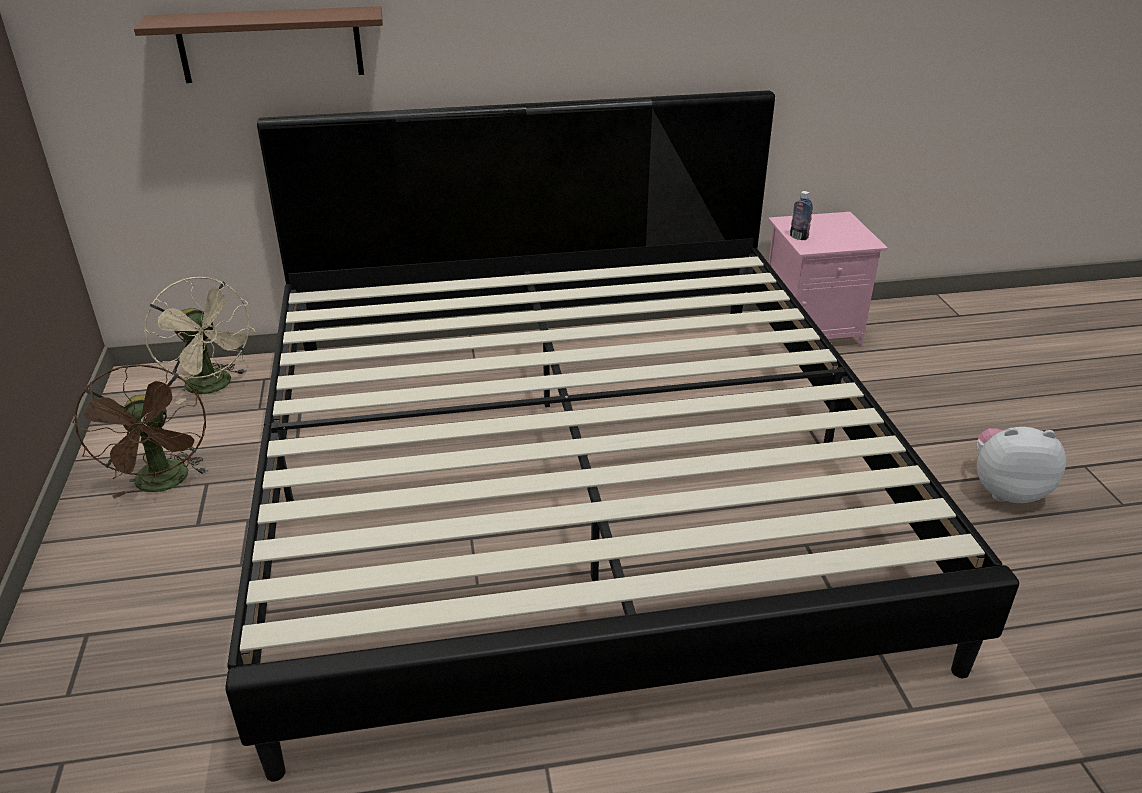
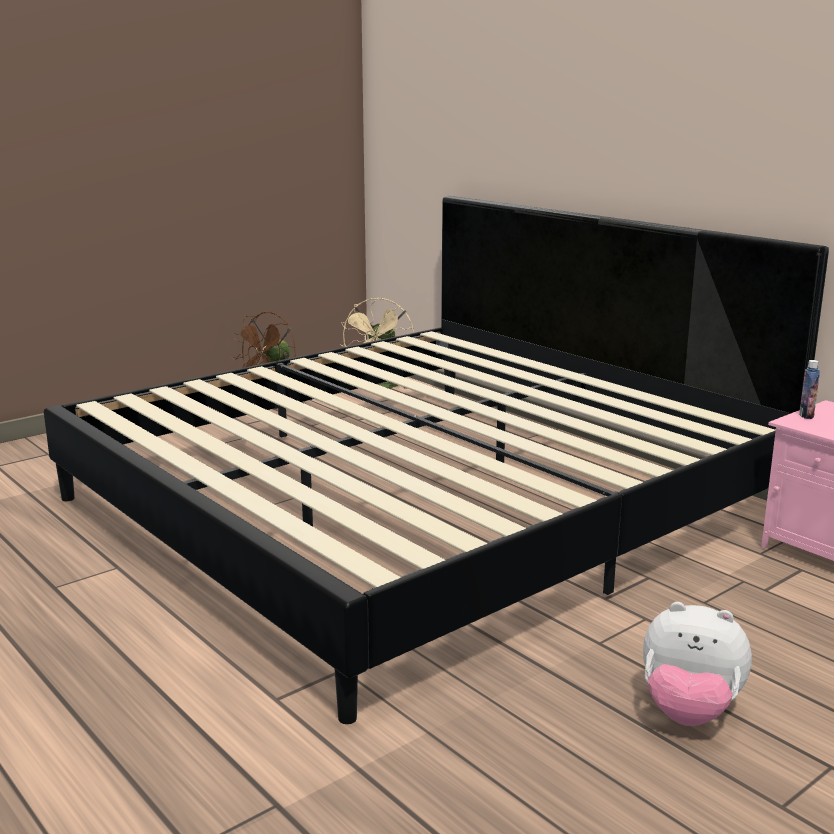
camera: 60 degrees right, 15 degrees down
(270, 45) = (470, 145): brown shelf -> none
(1006, 490) = (689, 712): plush toy -> plush toy turned 135 degrees clockwise

